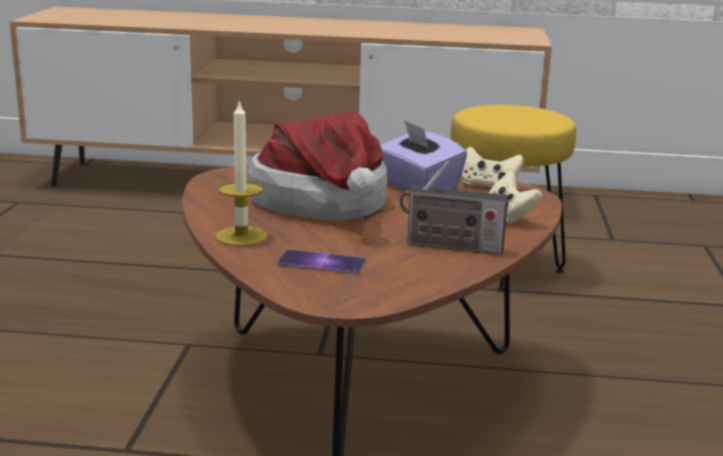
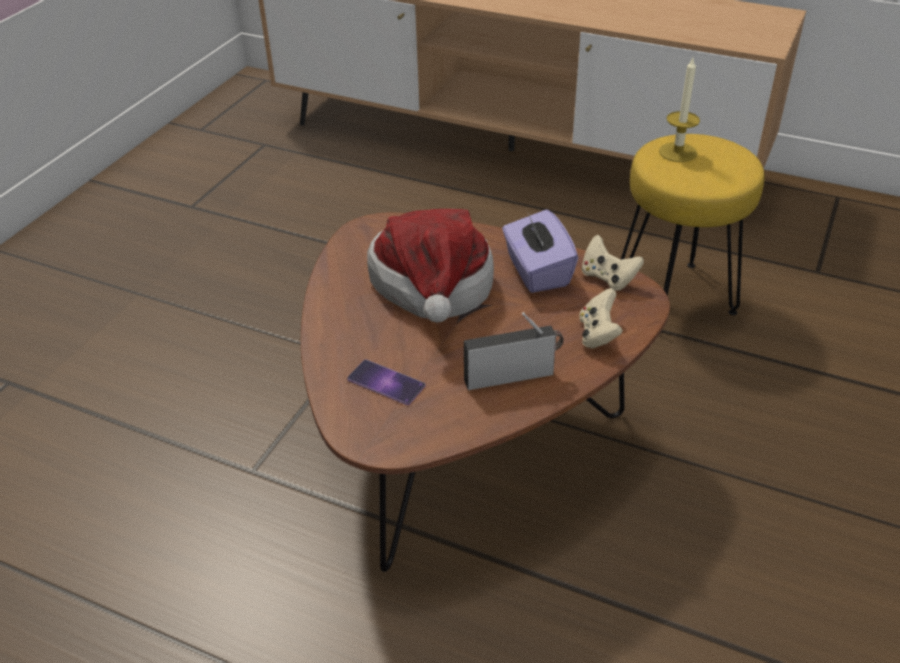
camera: 20 degrees right, 20 degrees up
(241, 236) = (337, 330): candle -> candle (678, 152)
(449, 246) = (513, 375): radio -> radio turned 135 degrees clockwise

